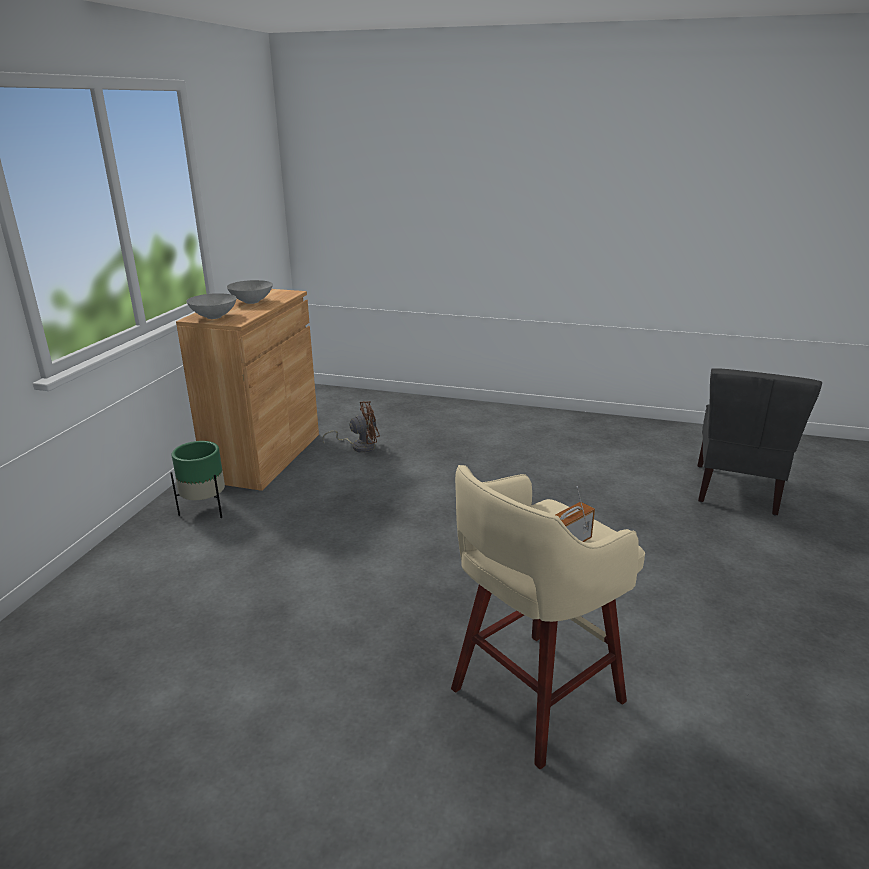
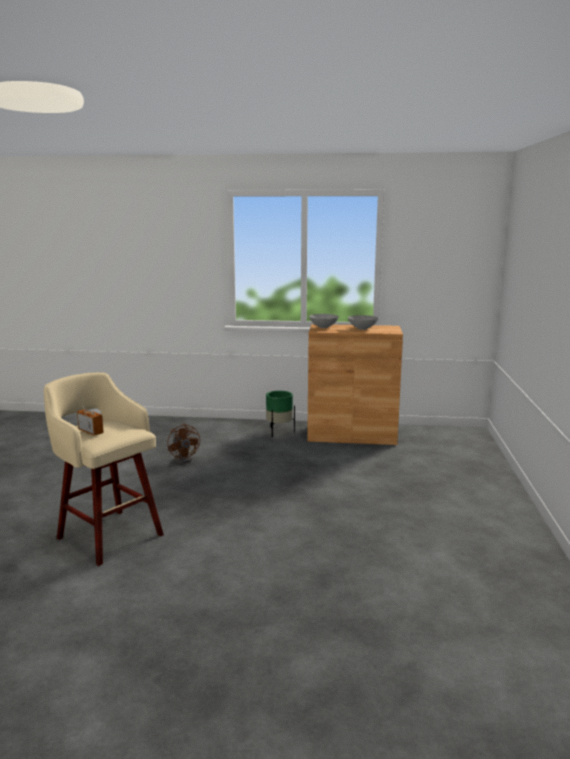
camera: 80 degrees right, 10 degrees down
(359, 446) = (388, 459): brown fan -> brown fan (185, 459)
(737, 490) = (427, 658): grey chair -> none

